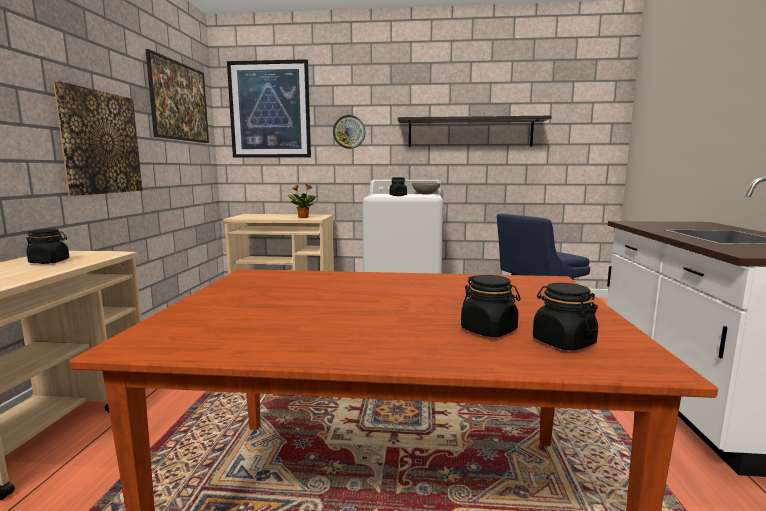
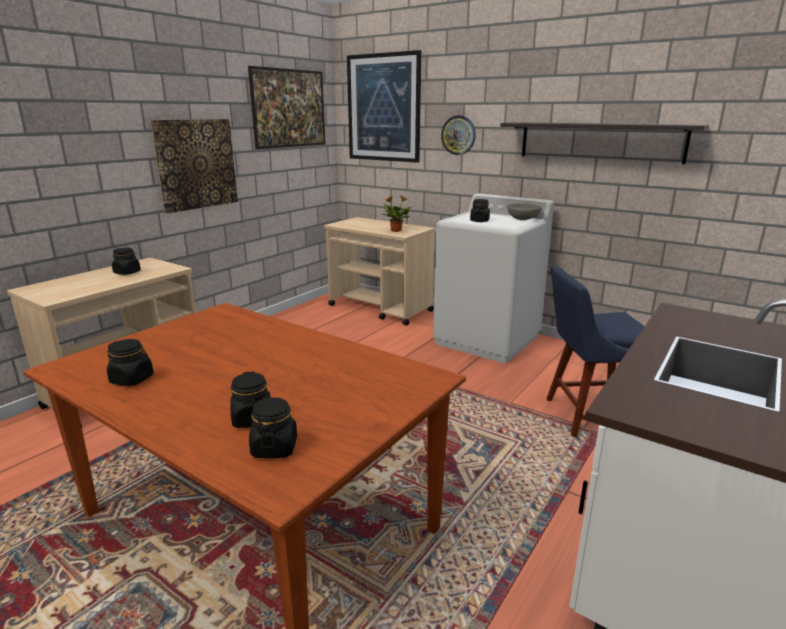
camera: 30 degrees right, 10 degrees up
(273, 333) = (132, 379): none -> black jar

